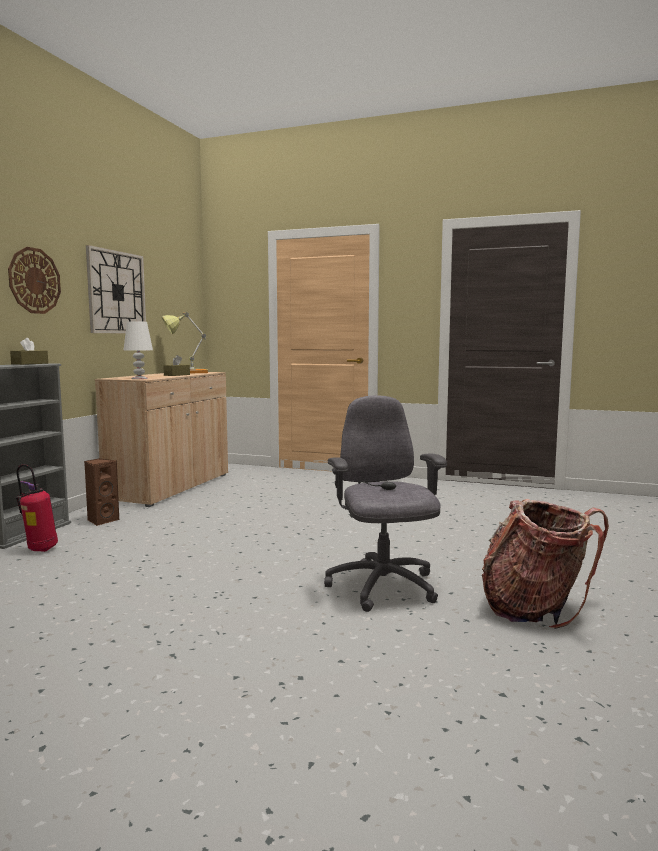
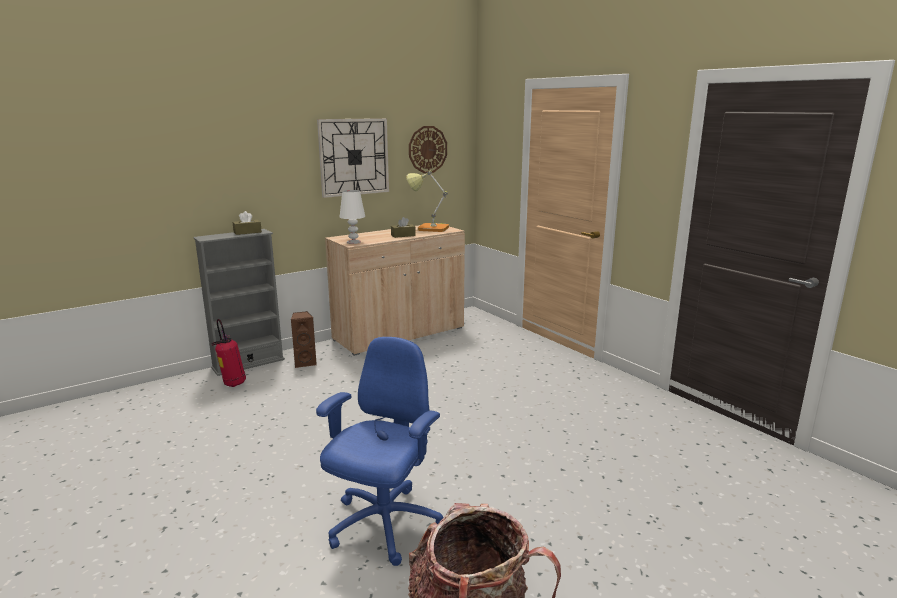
camera: 35 degrees right, 10 degrees up
(34, 281) = (260, 159): wall clock -> wall clock (427, 149)
(383, 588) = (383, 525): grey office chair -> blue office chair

